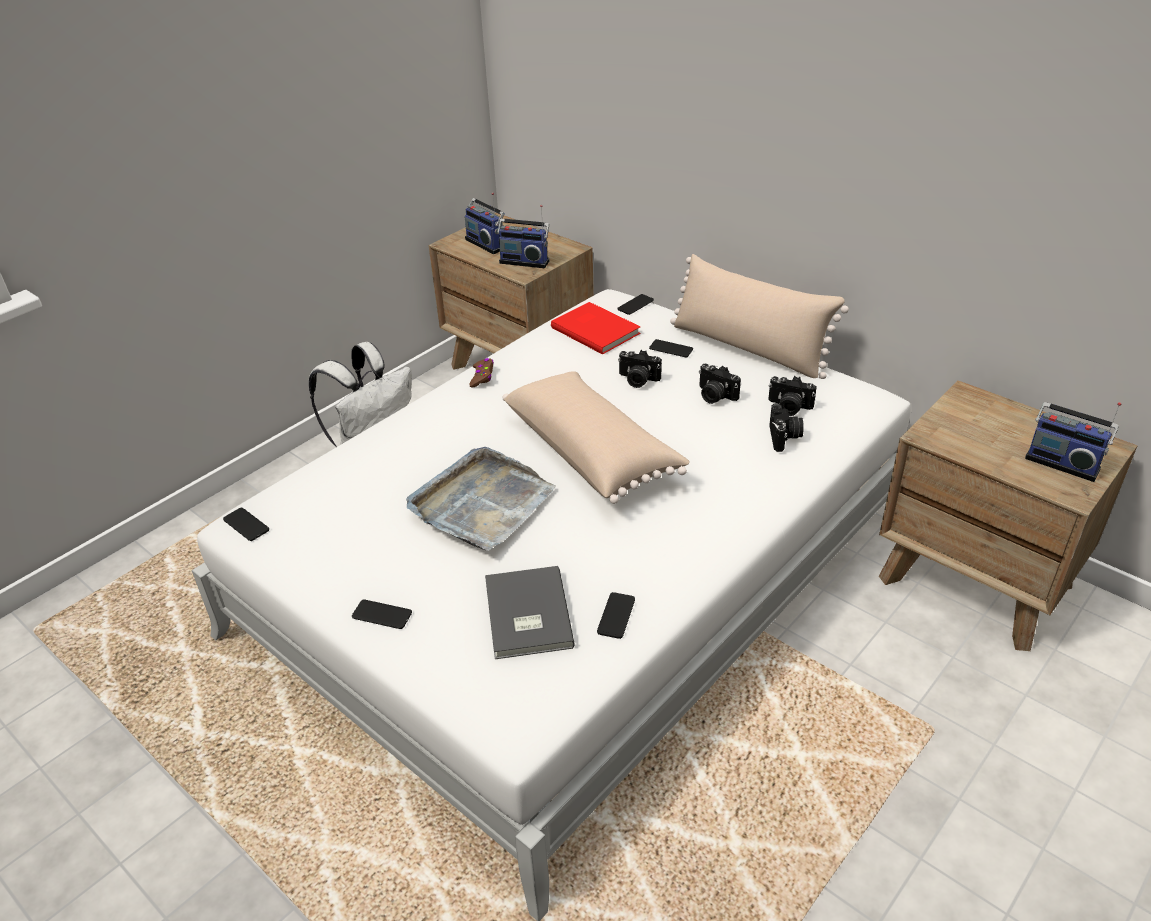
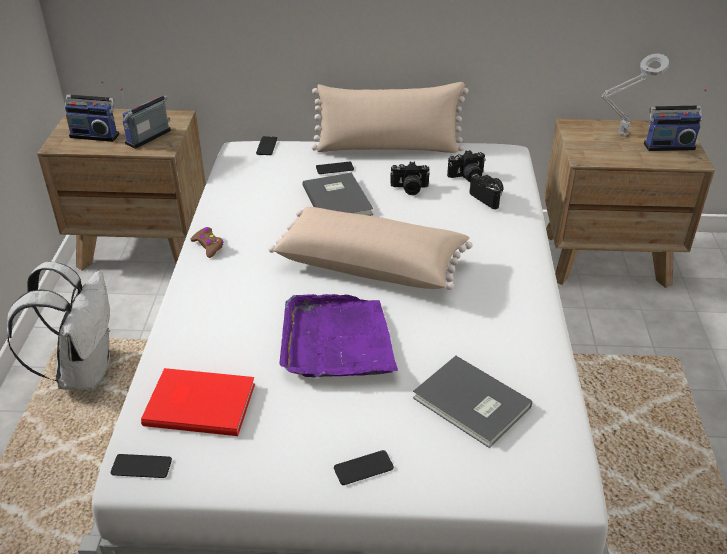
camera: 40 degrees left, 0 degrees up
(481, 503) = (336, 341): grey tray -> purple tray
(525, 261) = (150, 138): radio -> radio turned 150 degrees clockwise
(596, 329) = (258, 175): red book -> red book (199, 402)
(616, 616) = (529, 369): phone -> none
(637, 380) = (338, 199): camera -> grey book
(1014, 428) = (621, 135): none -> grey table lamp

